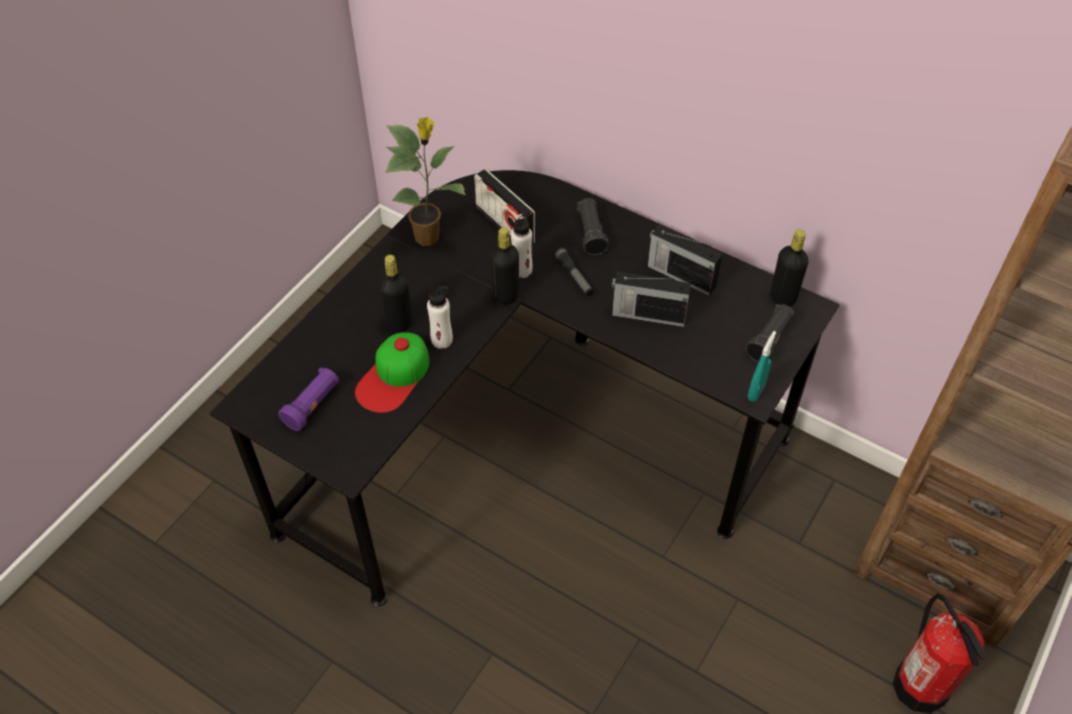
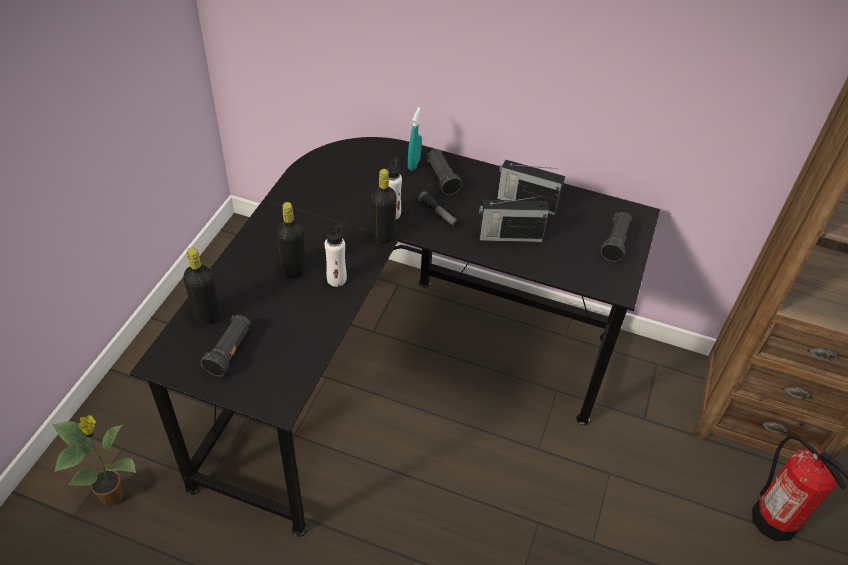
camera: 15 degrees left, 5 degrees down
(313, 405) = (230, 351): purple flashlight -> black flashlight
(394, 376) = (301, 316): cap -> none
(429, 237) = (302, 196): potted plant -> potted plant (114, 495)
(505, 224) = (367, 179): radio -> none
(756, 391) = (618, 284): turquoise spray bottle -> turquoise spray bottle (414, 164)
(783, 297) = (614, 209): black bottle -> black bottle (207, 315)

